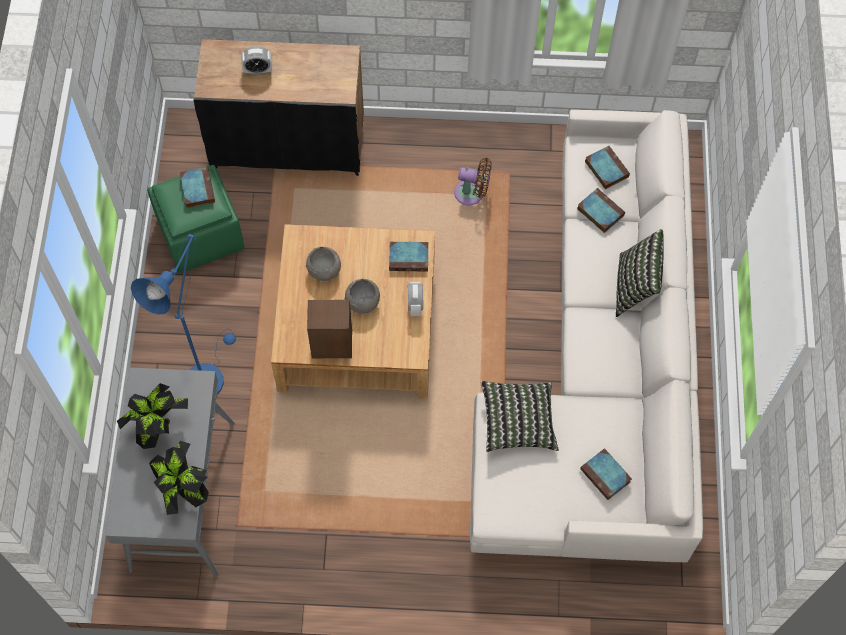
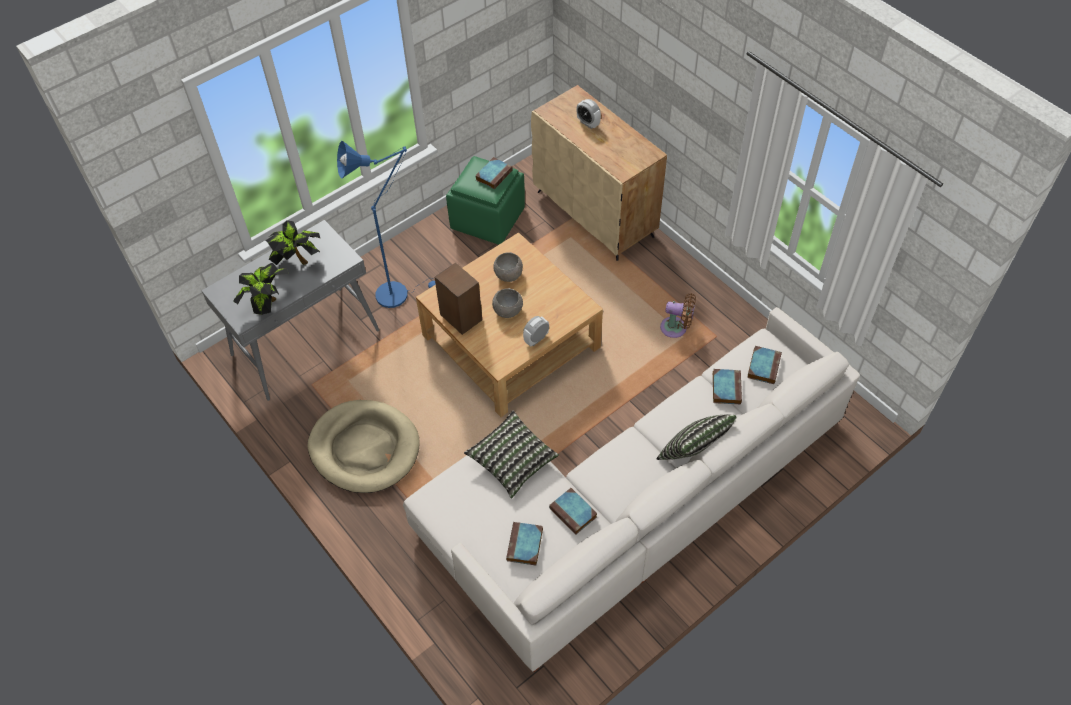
camera: 50 degrees right, 10 degrees down
(289, 147) = (595, 214): black cabinet -> beige cabinet
(351, 531) = (364, 448): none -> beige dog bed
(409, 258) = (567, 310): book -> book (574, 513)
(472, 194) = (676, 328): brown fan -> brown fan turned 45 degrees counterclockwise

